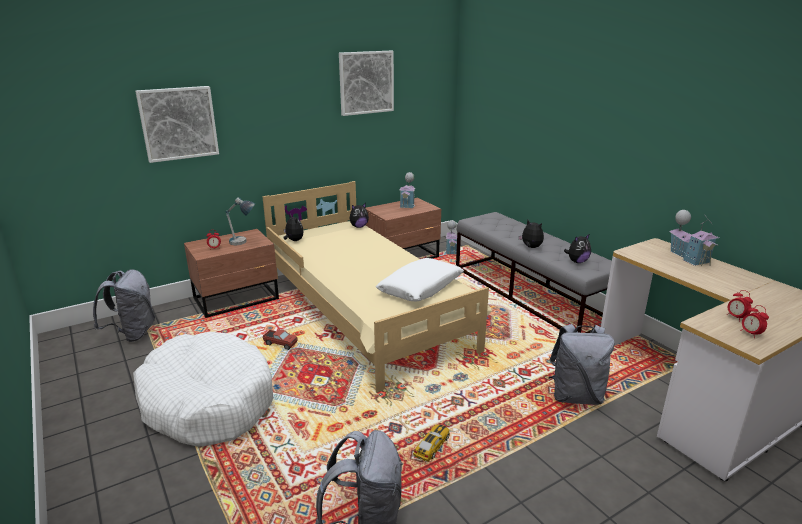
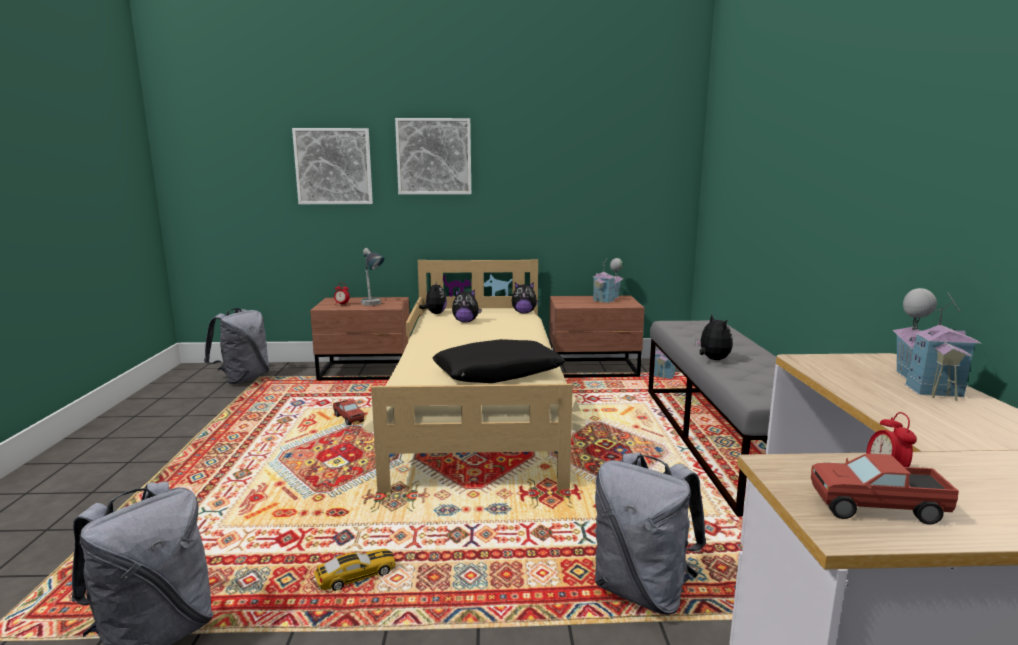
camera: 30 degrees right, 10 degrees down
(207, 401) = (213, 449): white dog bed -> none
(366, 82) = (562, 137): picture -> picture (434, 156)
(421, 288) = (498, 374): white pillow -> black pillow
(577, 261) = (766, 385): plush toy -> plush toy (465, 321)
(750, 334) = (877, 509): alarm clock -> toy truck

